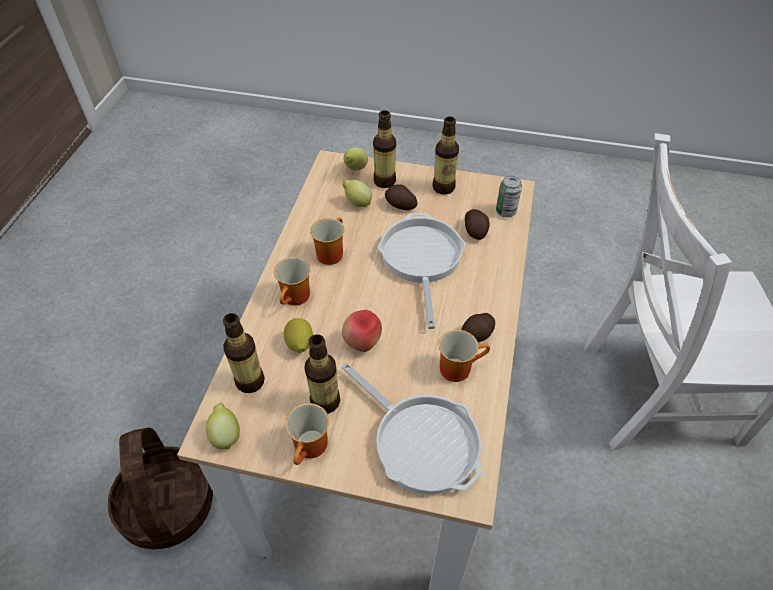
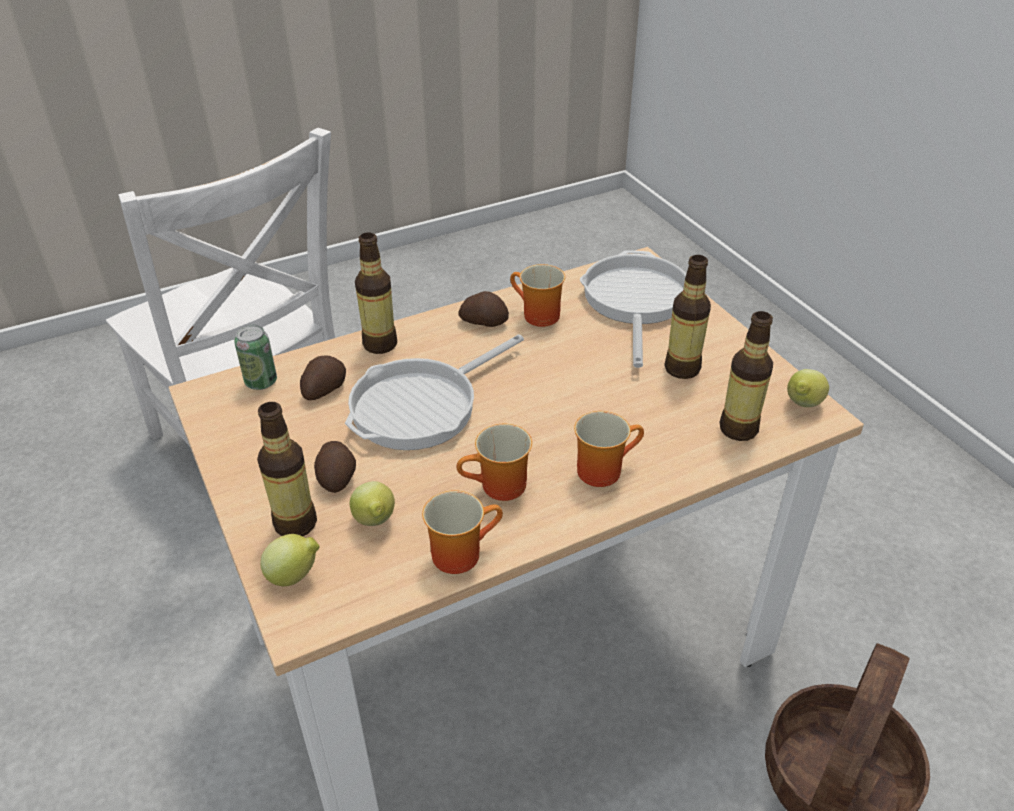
camera: 130 degrees left, 10 degrees down
(299, 344) = (652, 425): lemon -> none
(312, 448) = (729, 350): mug -> mug (460, 551)
(362, 343) = (591, 383): apple -> none
(443, 187) = (256, 456): bottle -> bottle (380, 344)

